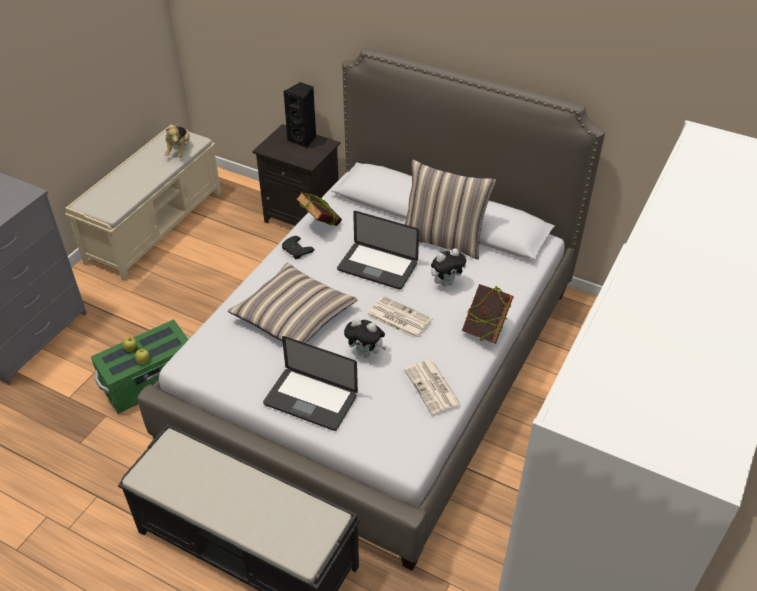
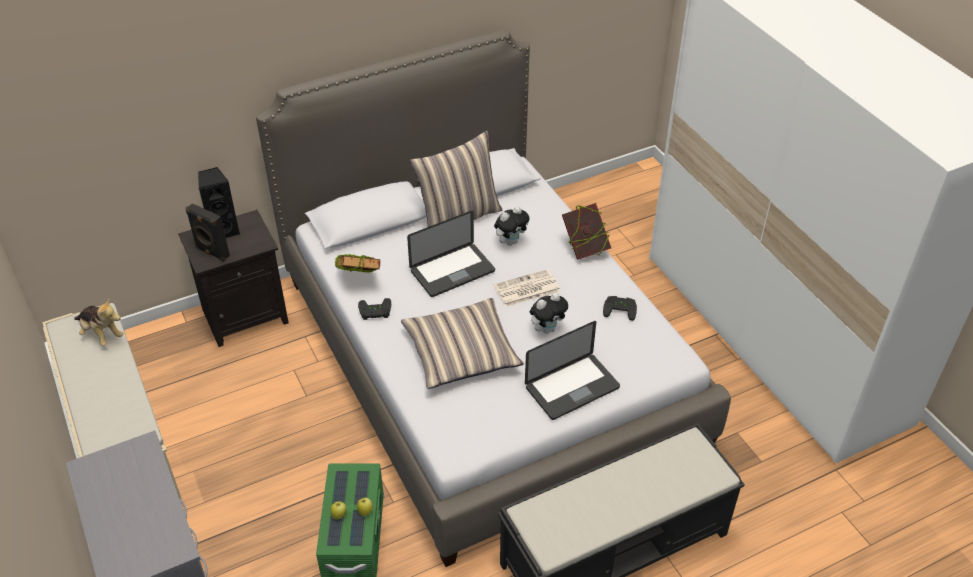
camera: 55 degrees left, 0 degrees up
(277, 146) = (211, 253): none -> black speaker
(433, 388) = (620, 308): newspaper -> black game controller
(446, 282) = (511, 241): plush toy -> plush toy turned 45 degrees clockwise

